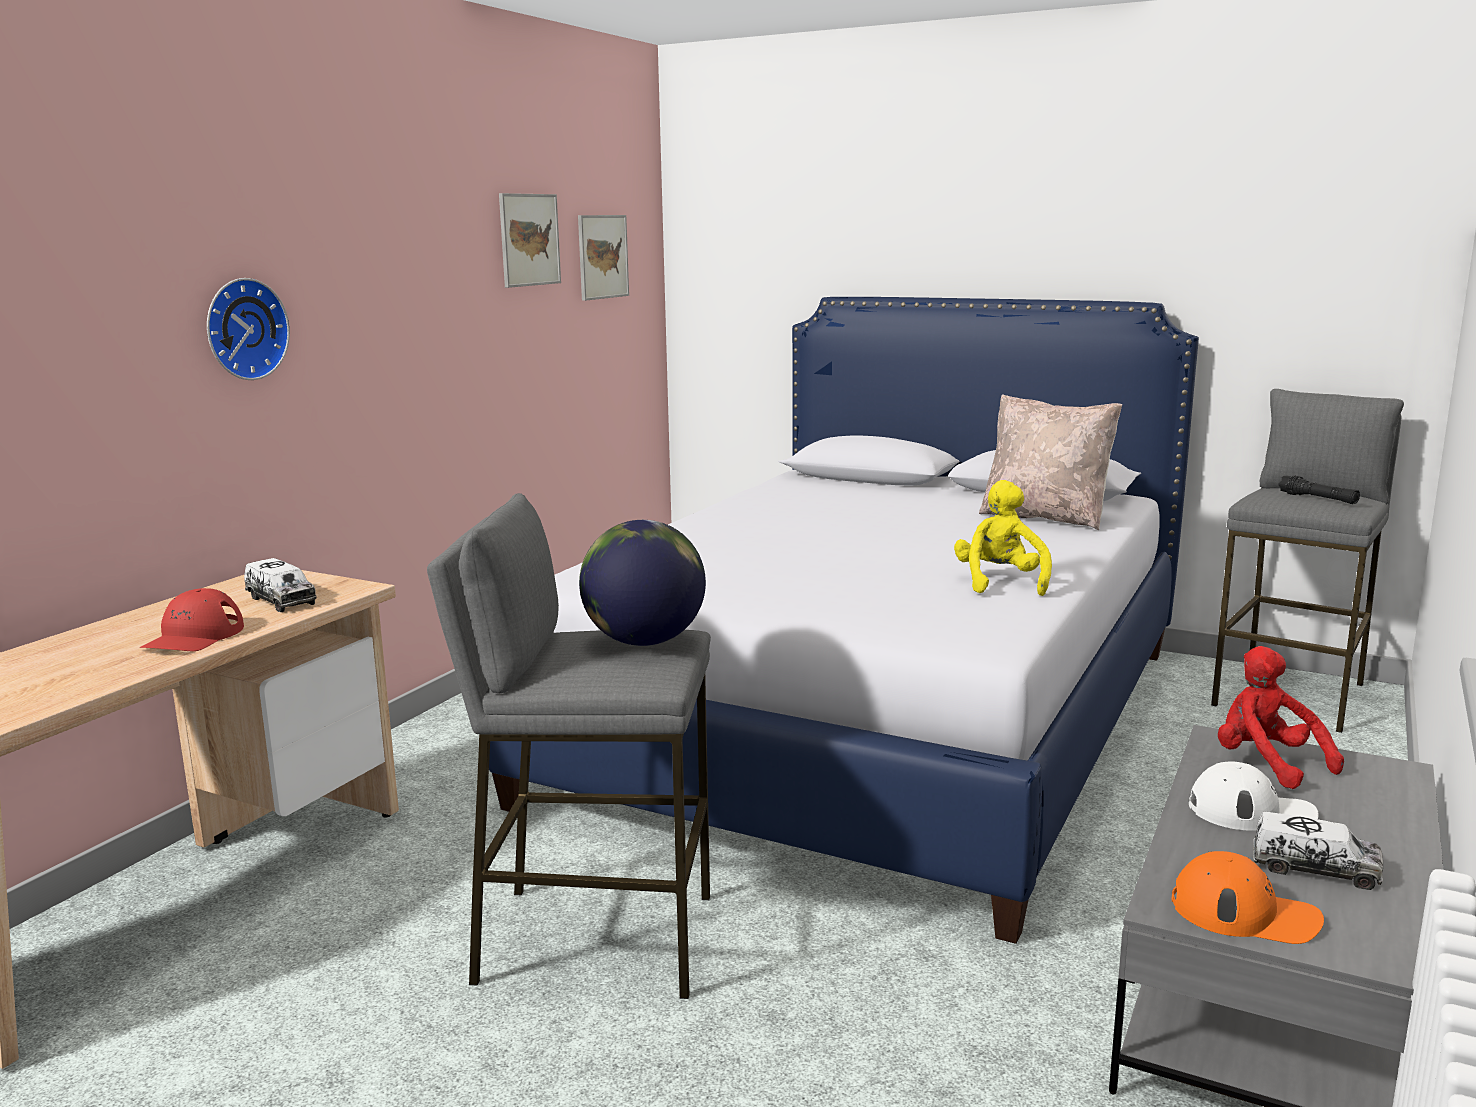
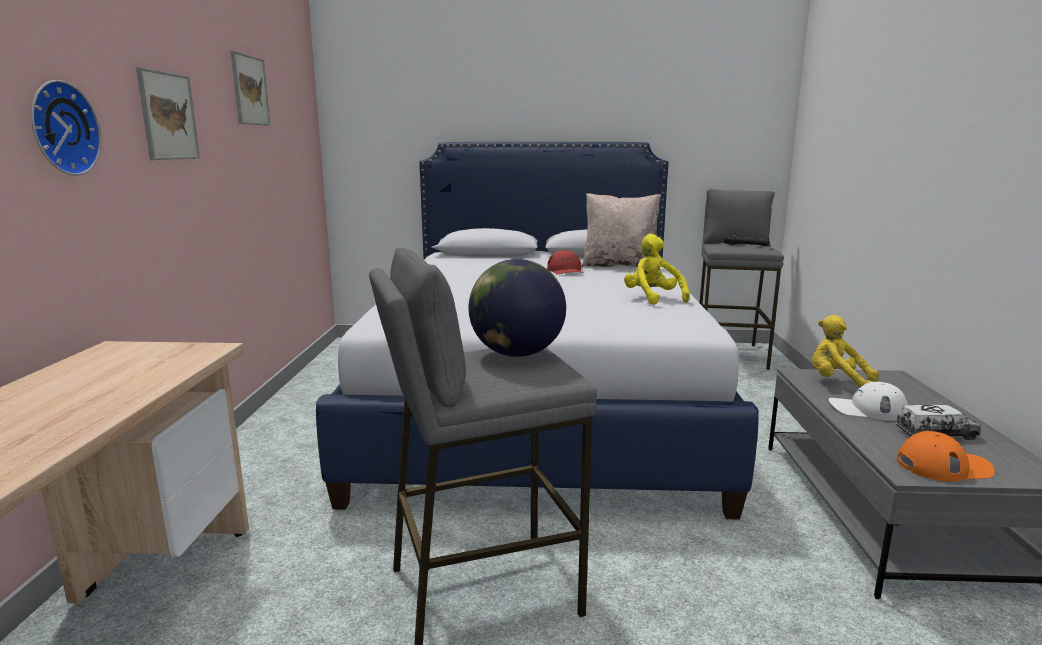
camera: 25 degrees left, 0 degrees up
(194, 637) = (87, 406): red cap -> red cap (566, 271)
(281, 600) = (147, 366): toy truck -> none
(602, 256) = (289, 111): picture -> picture (168, 116)
(1251, 811) = (867, 409): white cap -> white cap turned 150 degrees counterclockwise
(1266, 764) = (838, 383): red plush toy -> yellow plush toy

